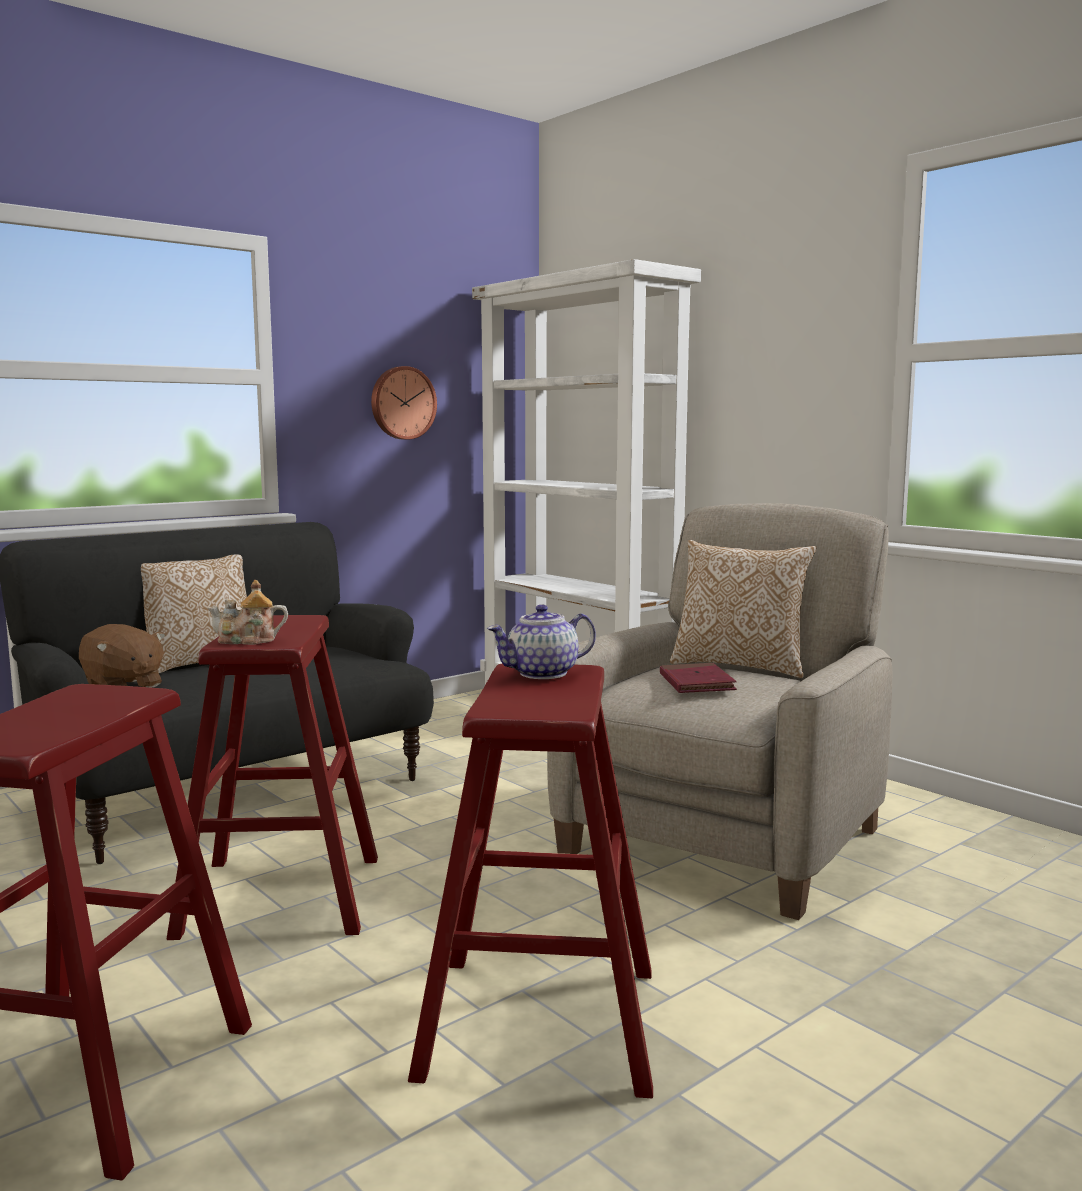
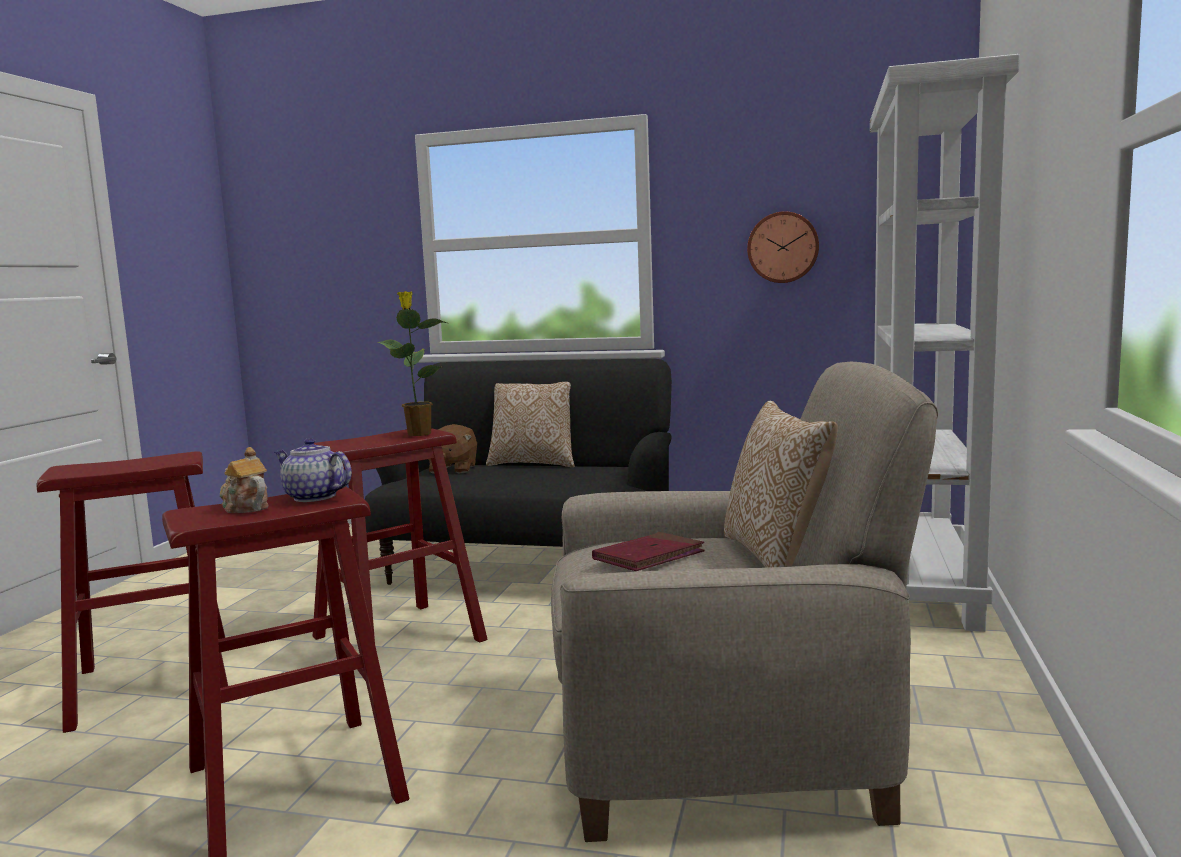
camera: 55 degrees right, 0 degrees up
(248, 641) = (342, 442): teapot -> teapot (245, 507)
(289, 620) = (418, 433): none -> potted plant

